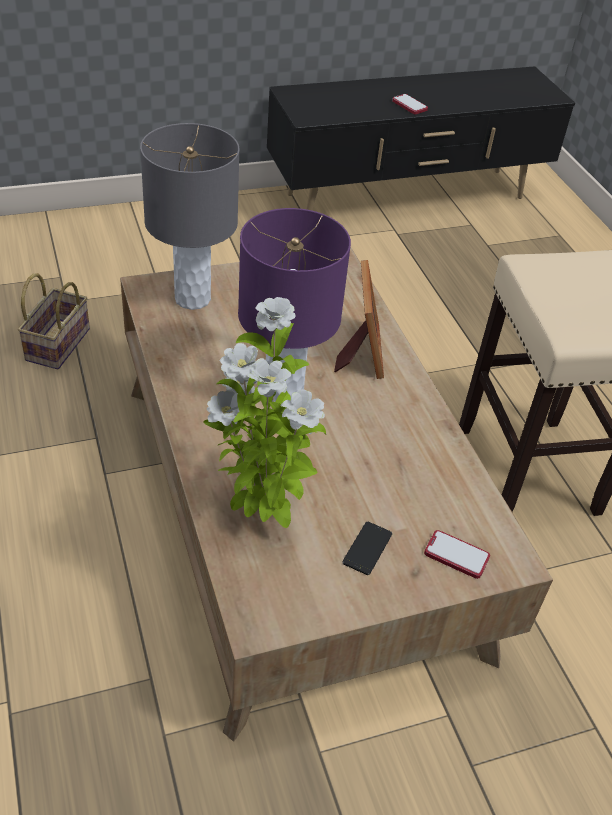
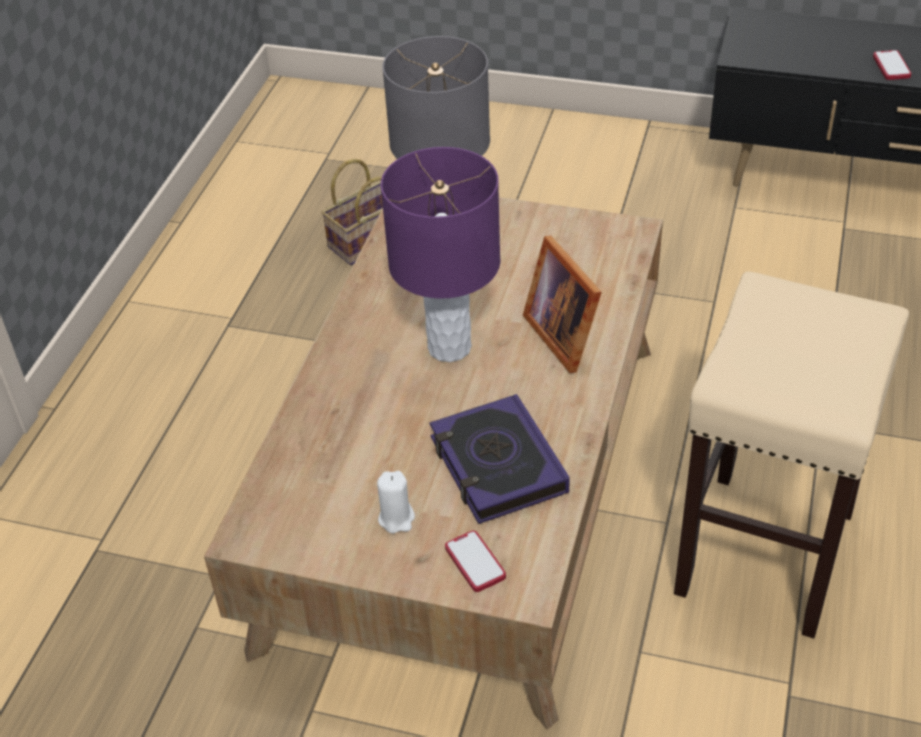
camera: 40 degrees right, 0 degrees up
(263, 514) = (332, 449): potted plant -> none
(360, 353) = (565, 334): picture frame -> picture frame turned 120 degrees clockwise
(367, 548) = (396, 518): phone -> white candle
(403, 472) = (497, 465): none -> book

